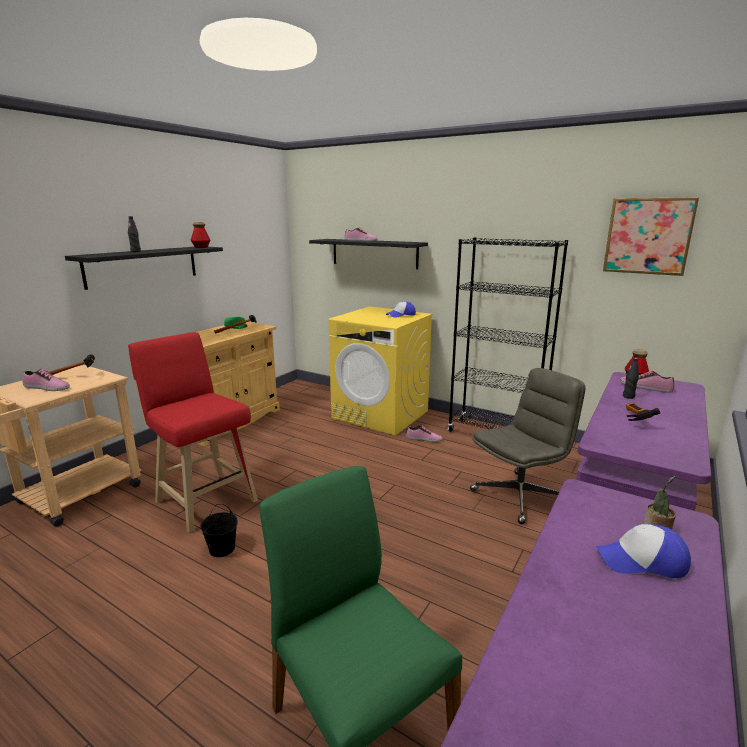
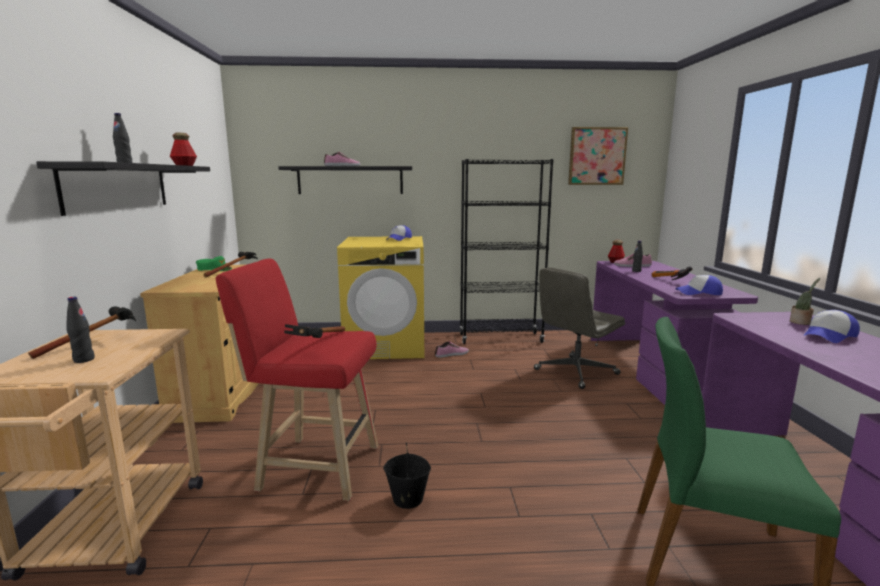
camera: 35 degrees left, 5 degrees down
(46, 388) = (84, 360): shoe -> black bottle
(188, 408) = (318, 345): none -> hammer
(519, 496) = (575, 372): grey office chair -> grey office chair turned 150 degrees counterclockwise
(629, 447) = (699, 293): none -> cap

